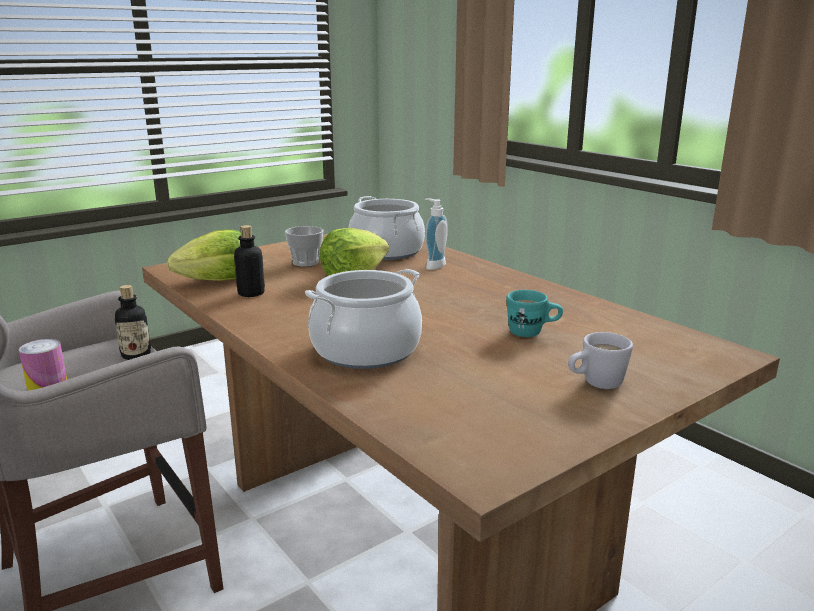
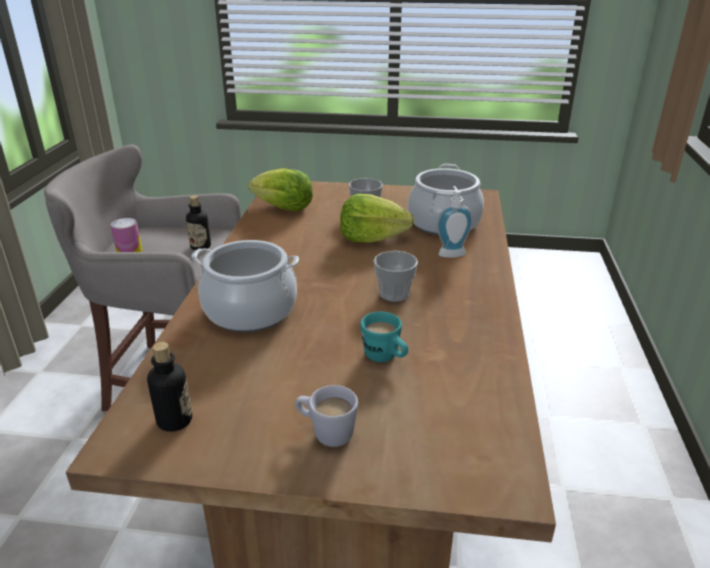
camera: 45 degrees right, 10 degrees up
(251, 293) = (281, 227): bottle -> bottle (174, 420)
(451, 299) = (394, 294): none -> cup

